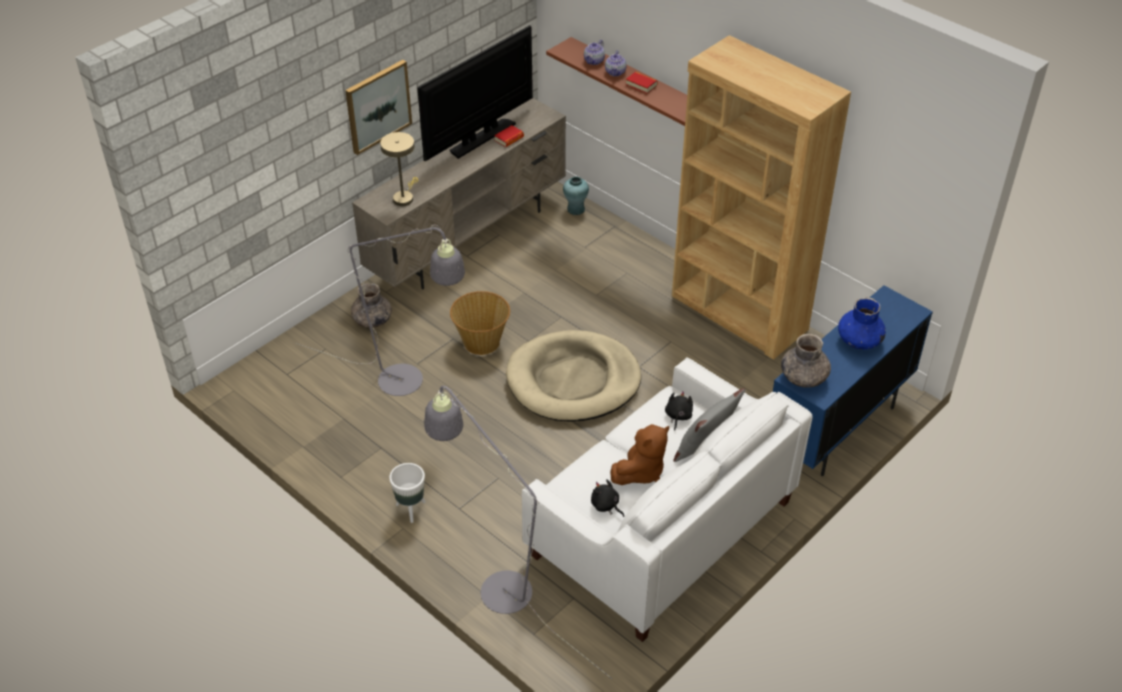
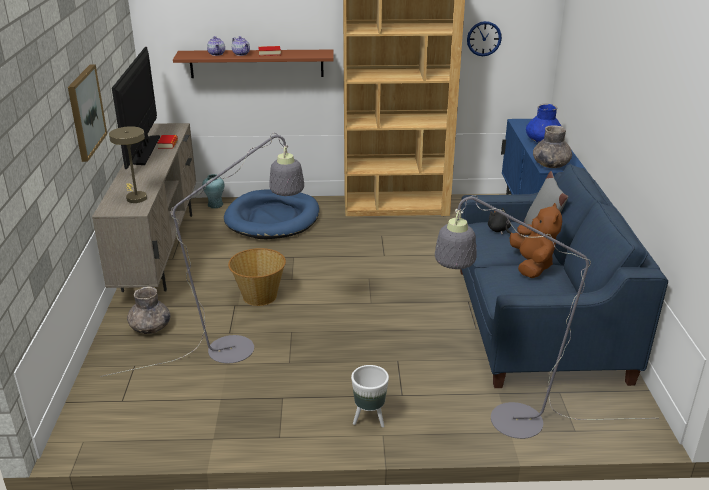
camera: 45 degrees left, 15 degrees down
(573, 380) = (356, 283): beige dog bed -> none
(603, 258) = (273, 218): none -> blue dog bed
(606, 505) = (548, 292): black plush toy -> none
(661, 528) = (537, 322): white sofa -> blue sofa
(876, 177) = (484, 38): none -> wall clock

